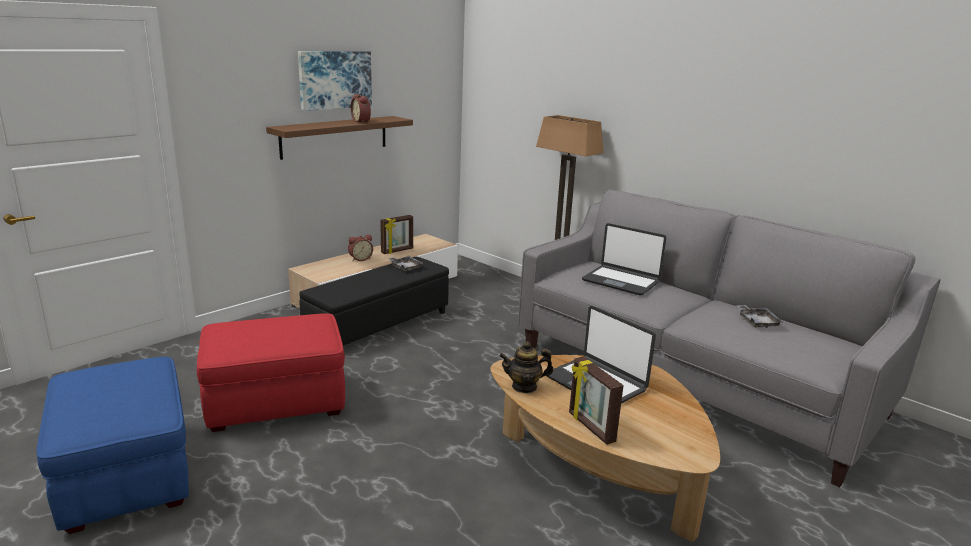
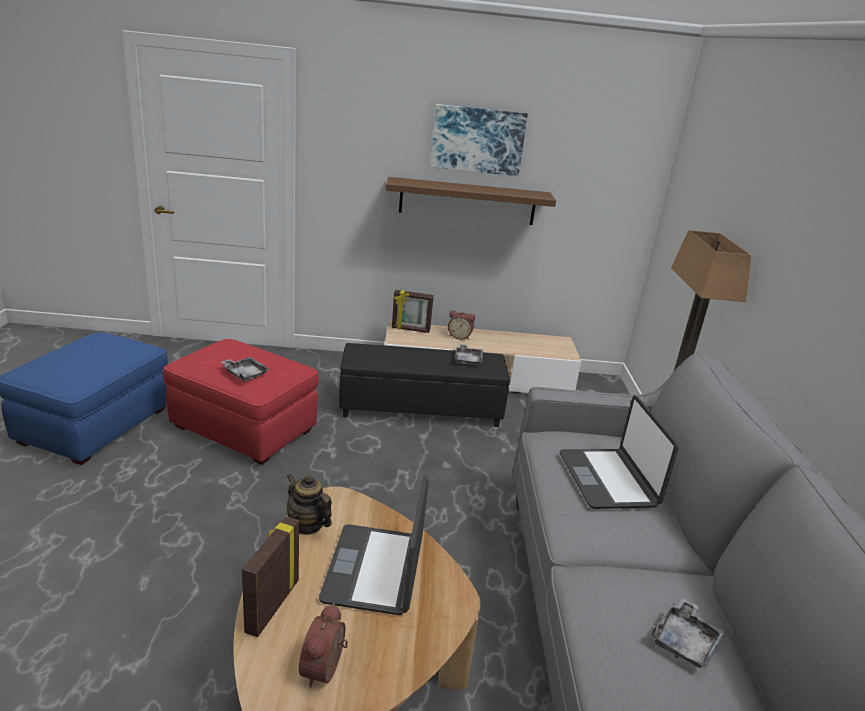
camera: 45 degrees right, 5 degrees up
(292, 336) = (245, 374): none -> grey tray
(362, 122) = (491, 191): alarm clock -> alarm clock (325, 669)
(397, 251) = (507, 343): picture frame -> picture frame (410, 329)

